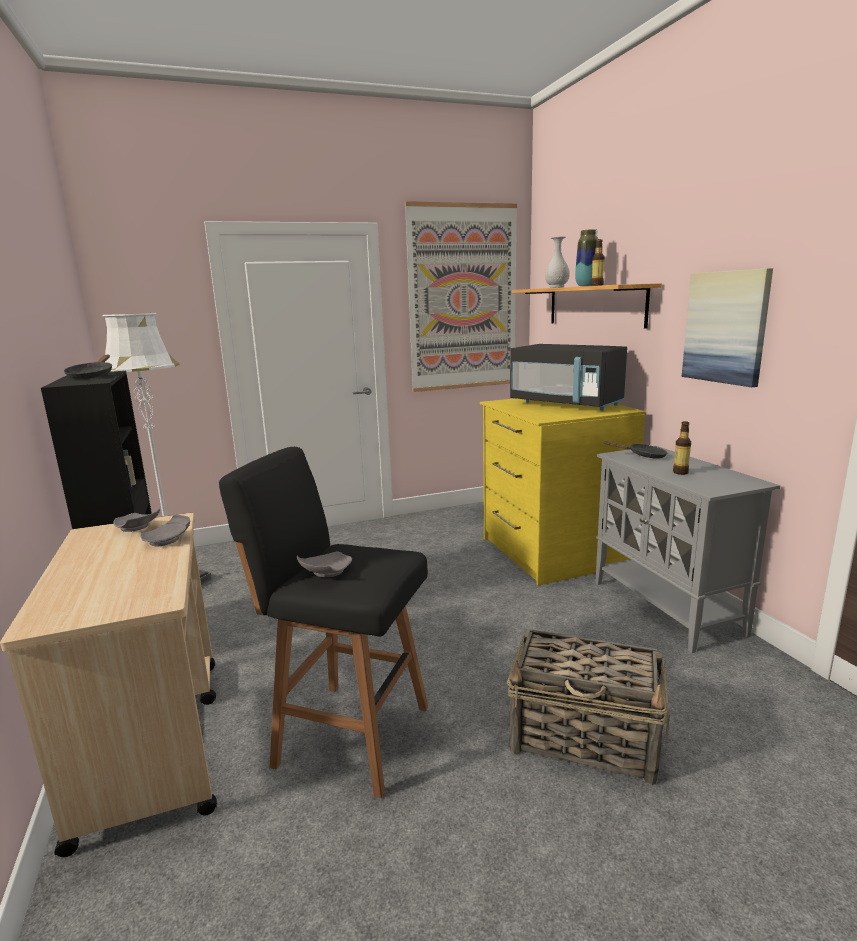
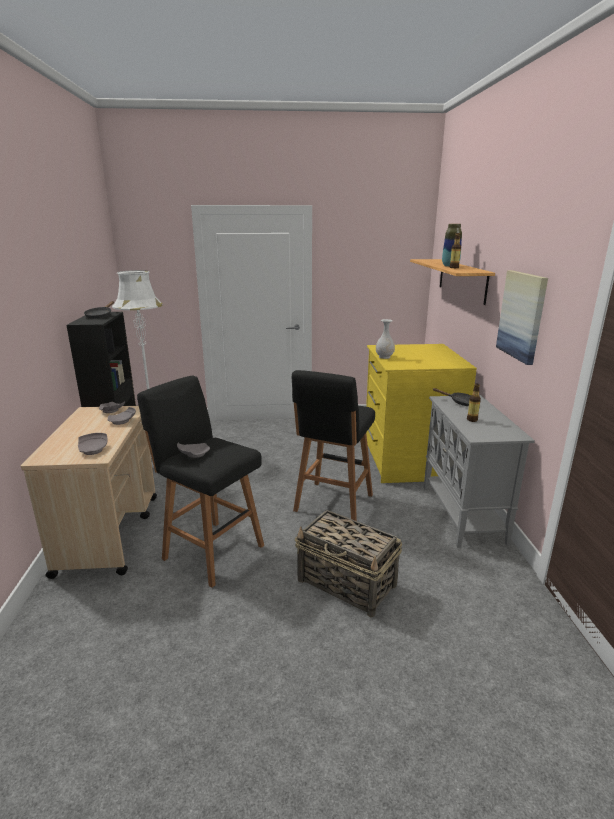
camera: 15 degrees right, 5 degrees up
(141, 591) = (93, 450): none -> grey plate
(463, 299) = (375, 262): picture -> none
(491, 625) = (332, 504): none -> black stool
(557, 287) = (434, 263): white vase -> white vase (384, 357)
(566, 404) = (425, 354): black microwave -> none

